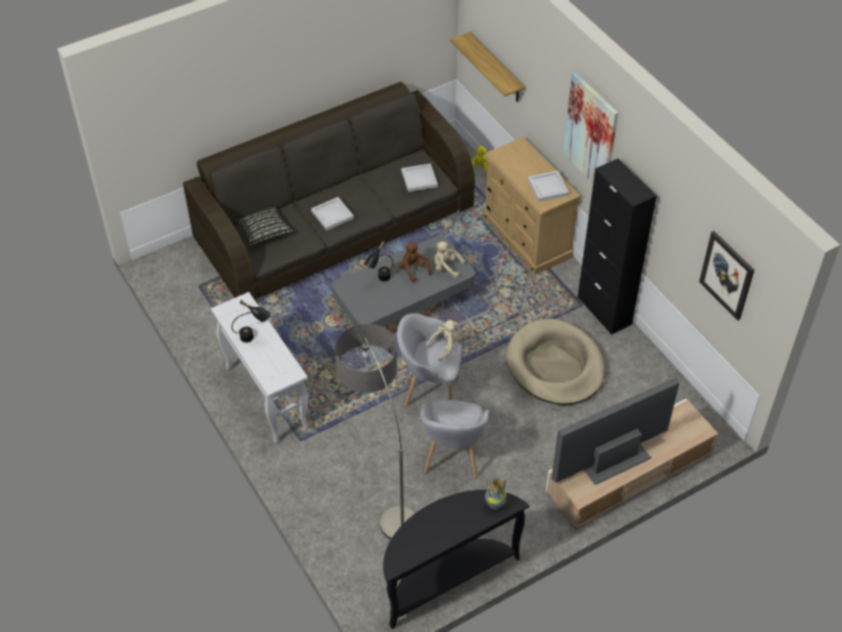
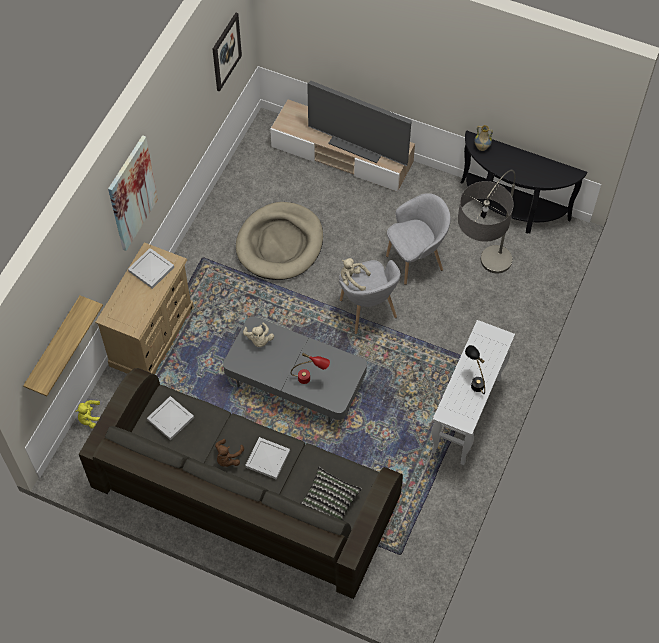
camera: 125 degrees left, 10 degrees up
(380, 280) = (310, 379): black table lamp -> red table lamp
(413, 270) = (280, 362): brown plush toy -> brown plush toy (228, 458)
(604, 310) = (198, 240): black cabinet -> none

